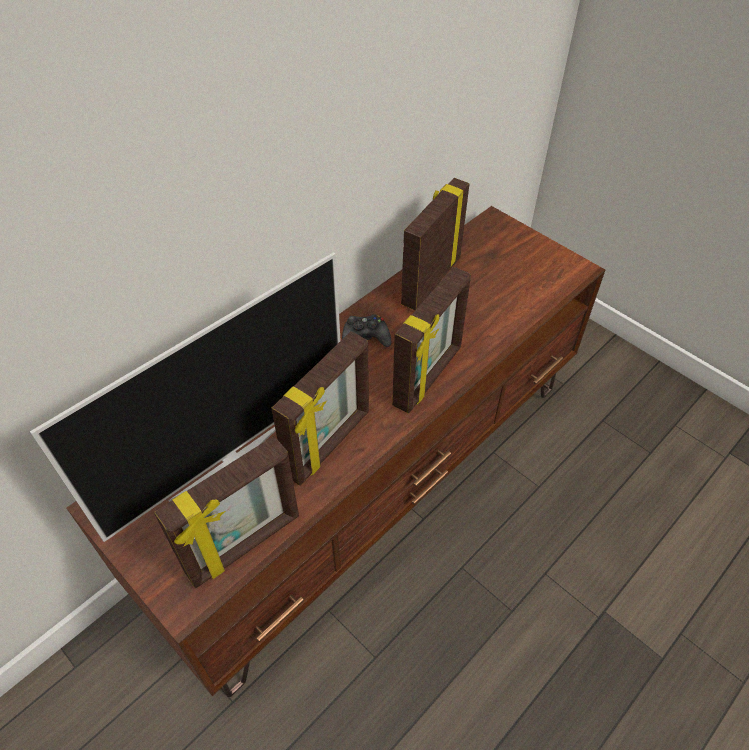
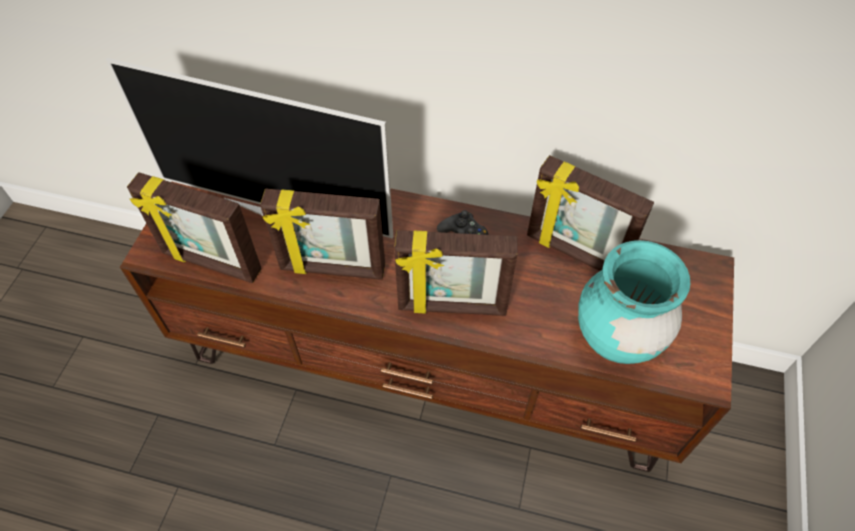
camera: 60 degrees right, 5 degrees up
(429, 280) = (574, 253): picture frame -> picture frame turned 150 degrees counterclockwise
(519, 296) = (616, 339): none -> turquoise vase

